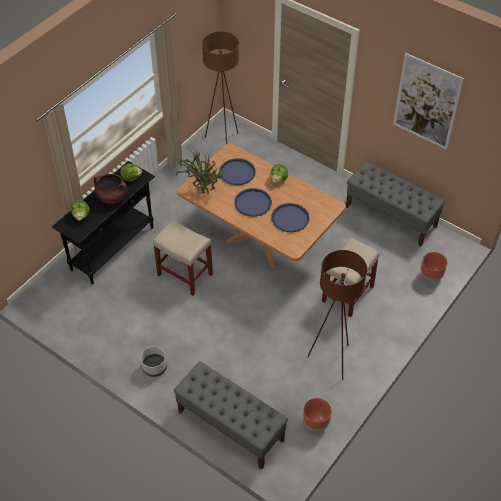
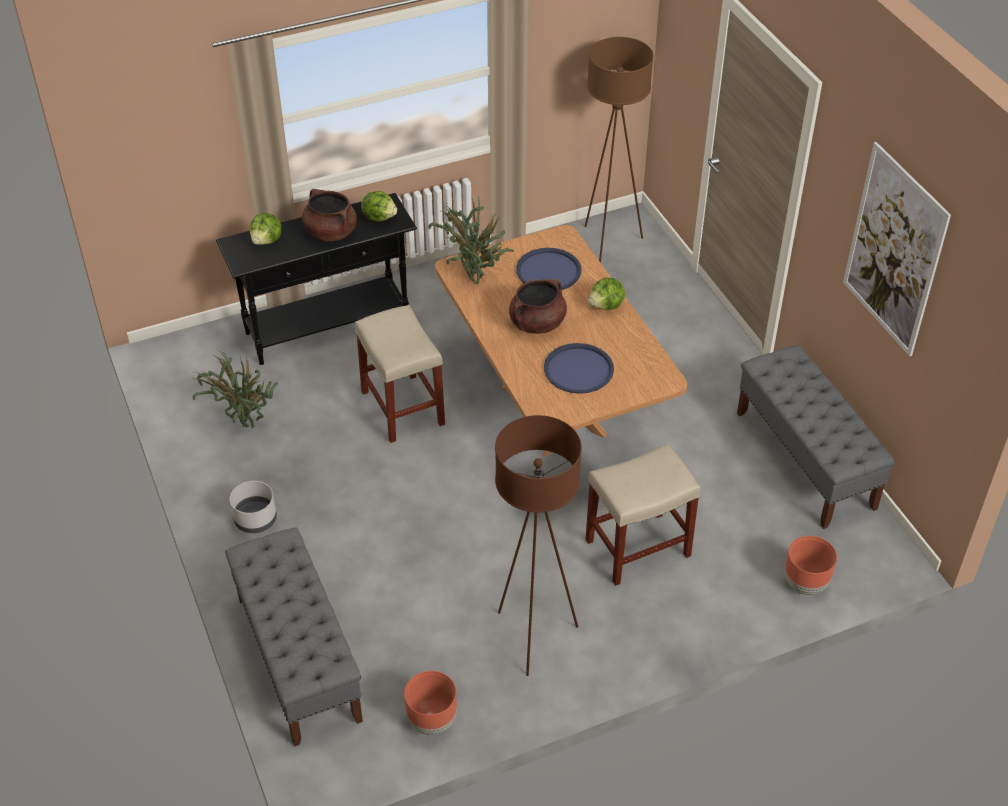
camera: 30 degrees right, 5 degrees down
(108, 319) = (244, 422): none -> potted plant
(253, 203) = (537, 324): blue tray -> brown cooking pot

